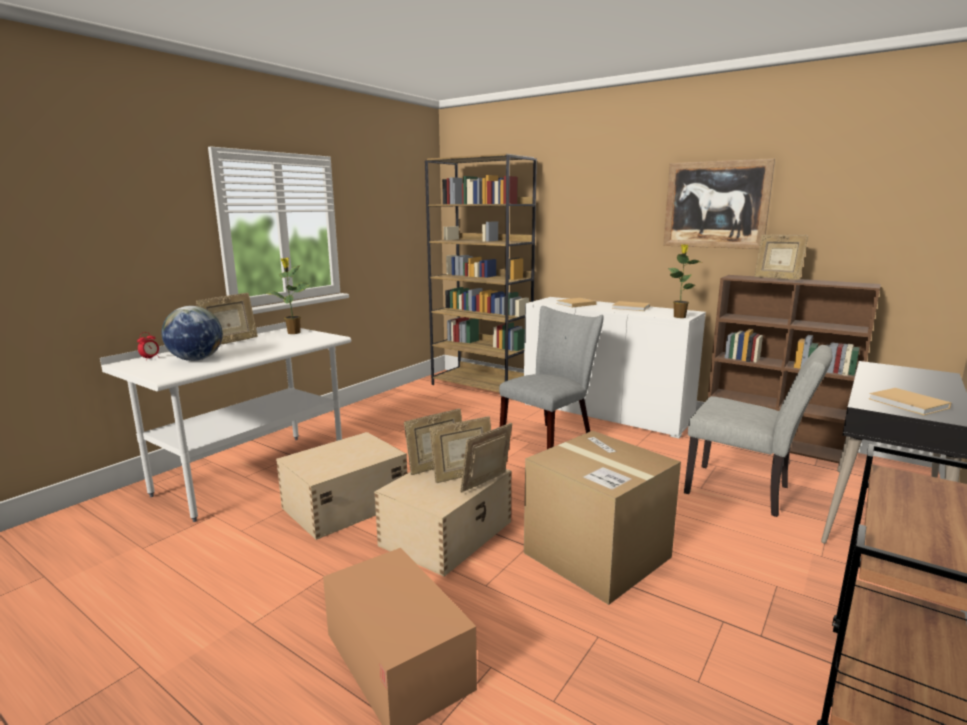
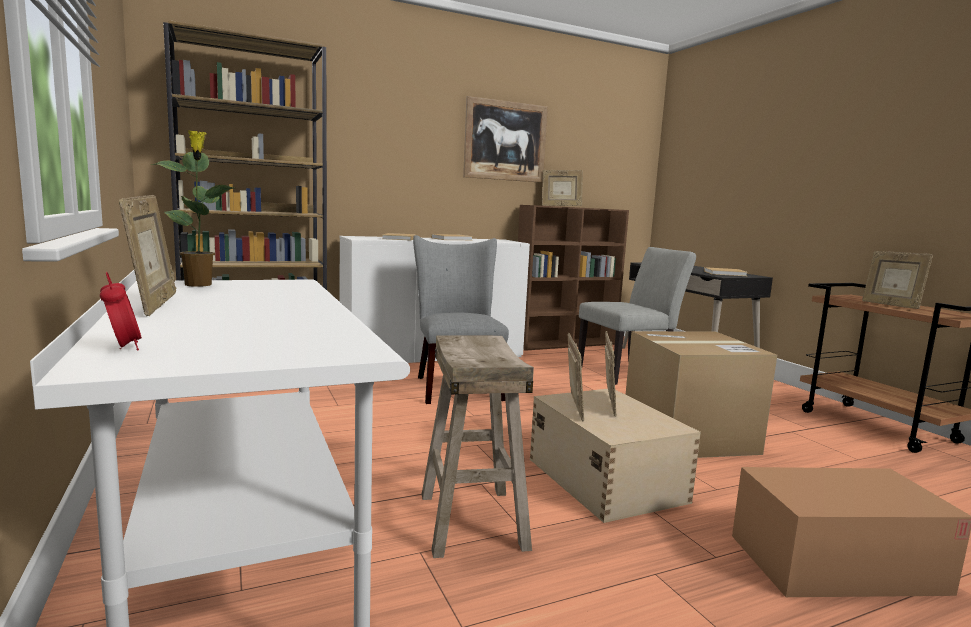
camera: 60 degrees left, 5 degrees down
(196, 359) = (251, 329): globe -> none
(344, 505) = (473, 520): beige storage box -> beige stool
(486, 484) = (636, 401): picture frame -> picture frame (890, 305)
(679, 316) = (511, 241): potted plant -> none

